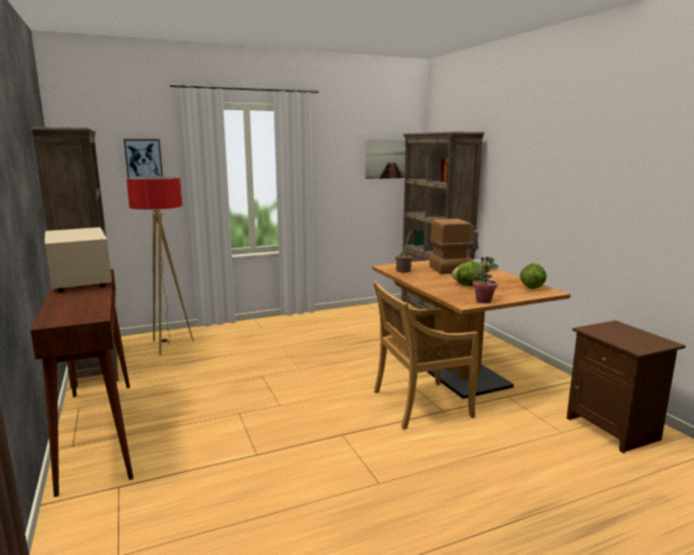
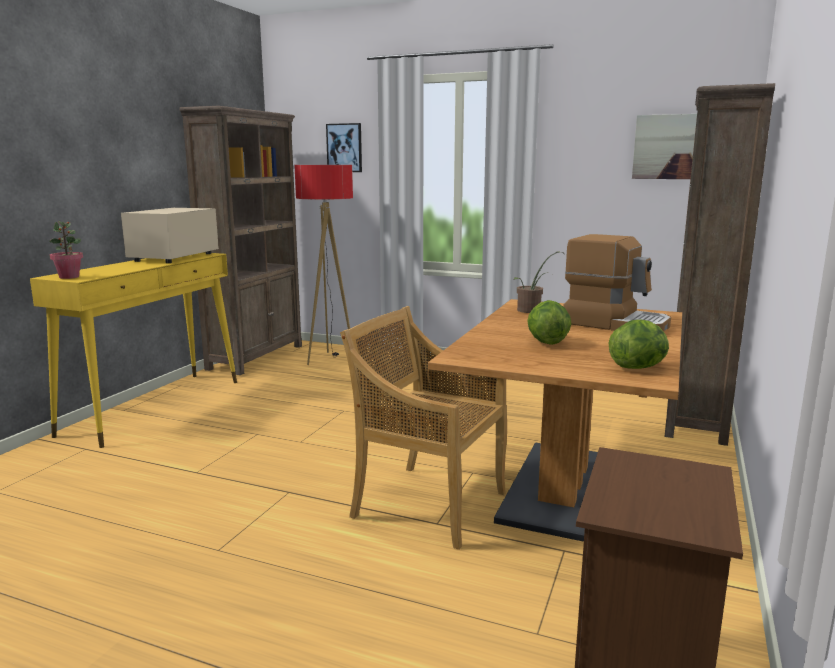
camera: 45 degrees right, 0 degrees up
(98, 431) = (155, 406): brown console table -> yellow console table
(483, 301) = (494, 361): potted plant -> potted plant (69, 277)

